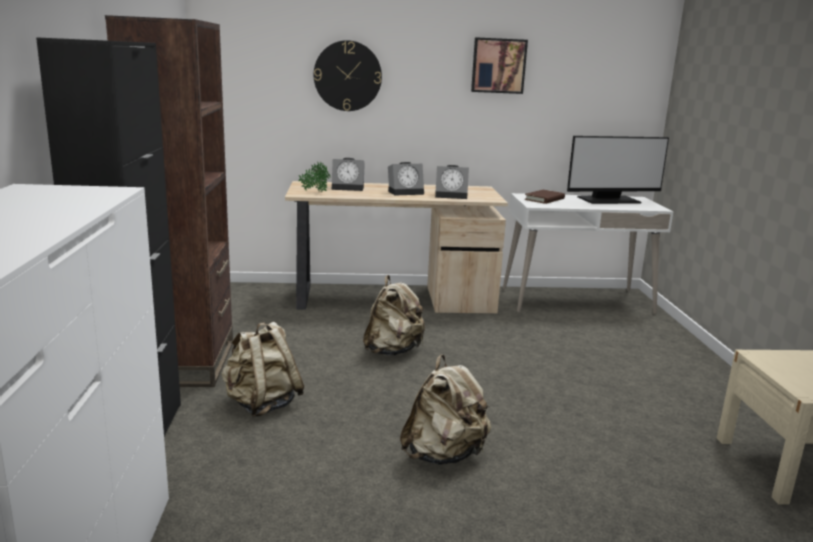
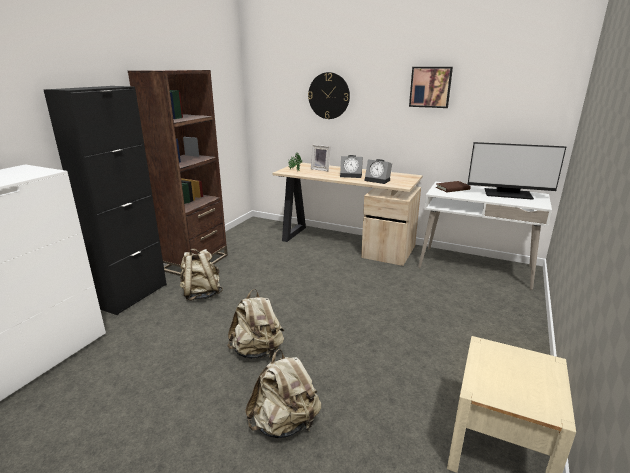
camera: 30 degrees right, 5 degrees up
(349, 188) = (321, 169): alarm clock -> picture frame
(393, 351) = (305, 278): beige backpack -> beige backpack (285, 424)

